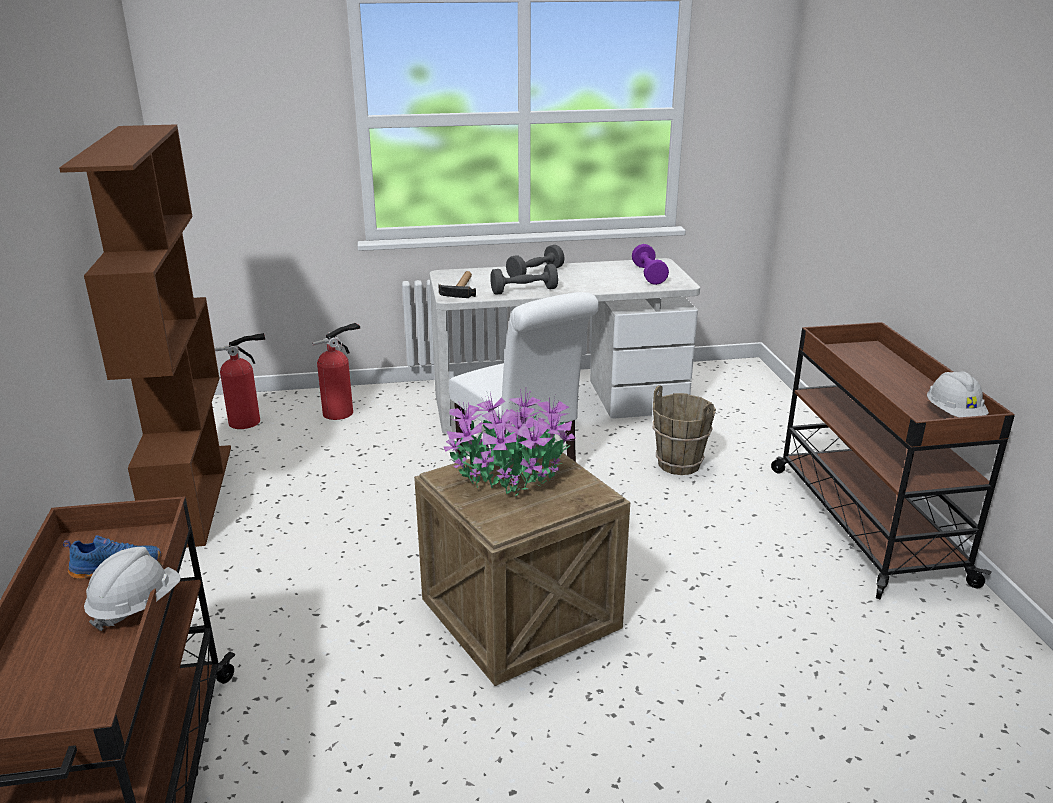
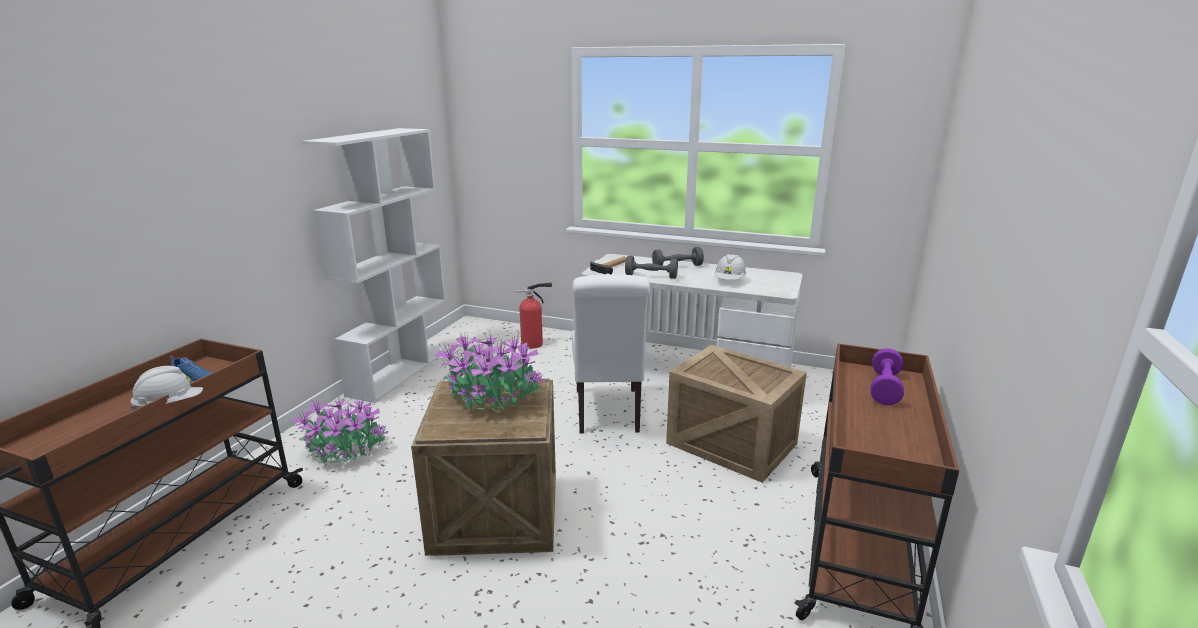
camera: 30 degrees right, 5 degrees down
(191, 494) = (401, 371): brown bookcase -> white bookcase
(242, 616) = (345, 451): none -> potted plant
(248, 421) = (476, 336): fire extinguisher -> none
(649, 275) = (764, 282): purple dumbbell -> purple dumbbell (884, 388)
(679, 464) = (733, 444): brown bucket -> crate
(953, 414) = (913, 455): white hard hat -> white hard hat (729, 281)

